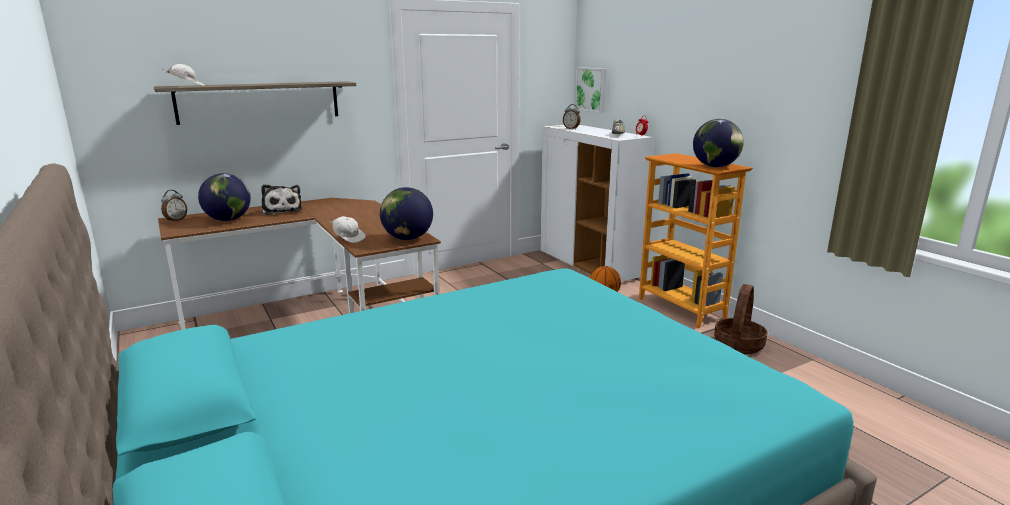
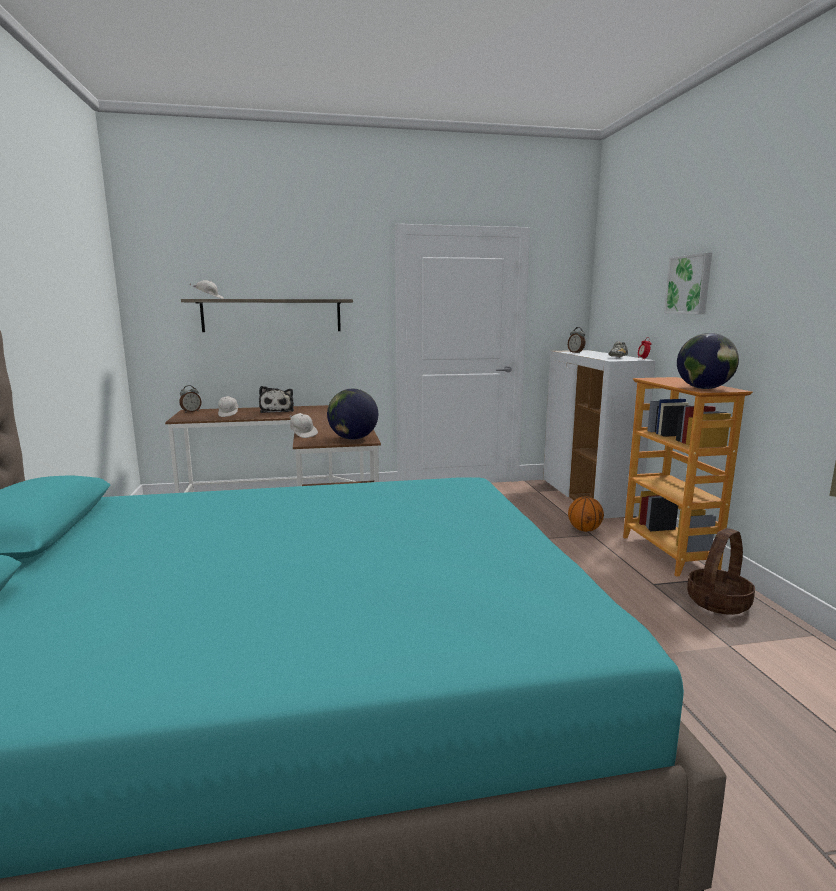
camera: 20 degrees right, 5 degrees down
(228, 220) = (228, 414): globe -> white cap
(592, 89) = (604, 313): picture -> picture (689, 284)

